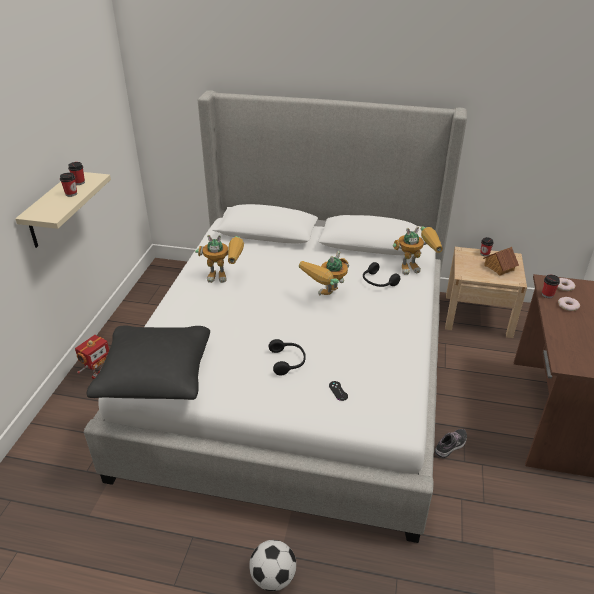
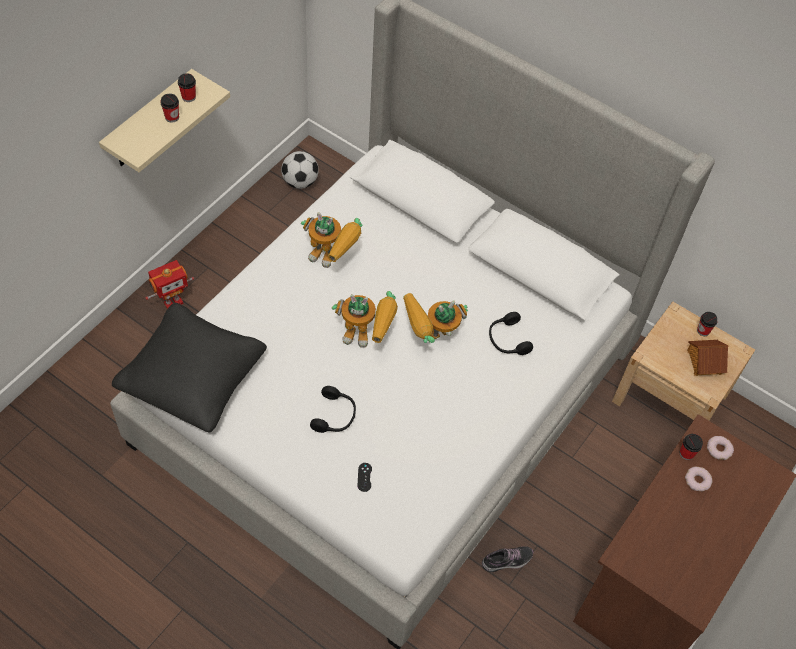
camera: 20 degrees right, 20 degrees up
(273, 577) = (242, 618): football -> football (300, 182)
(415, 267) = (570, 334): toy robot -> toy robot (367, 336)

